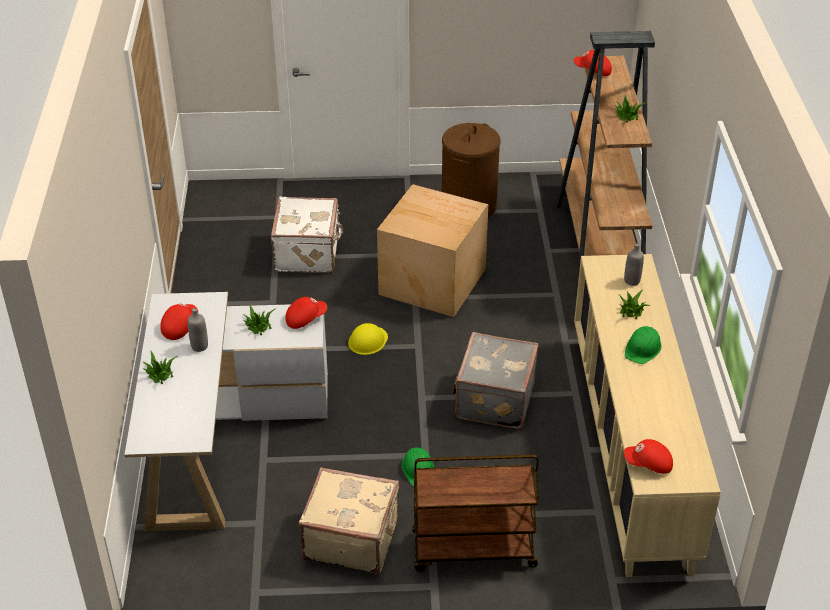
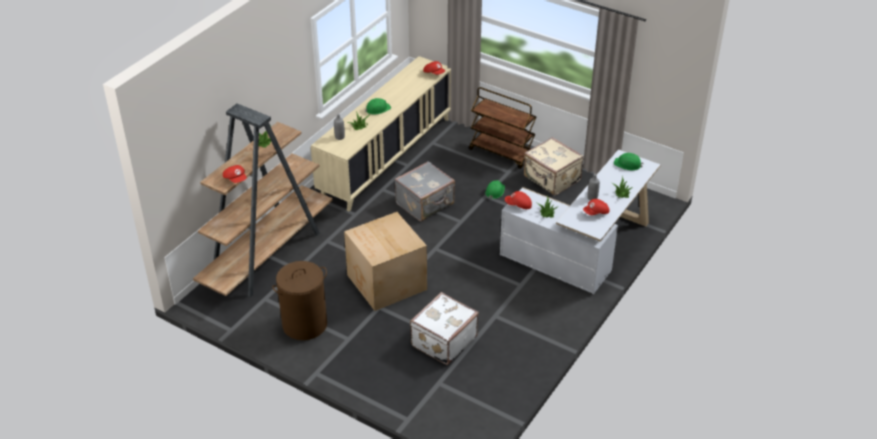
camera: 145 degrees left, 0 degrees up
(178, 428) = (628, 164): none -> green hard hat
(367, 340) = (460, 264): yellow hard hat -> none

